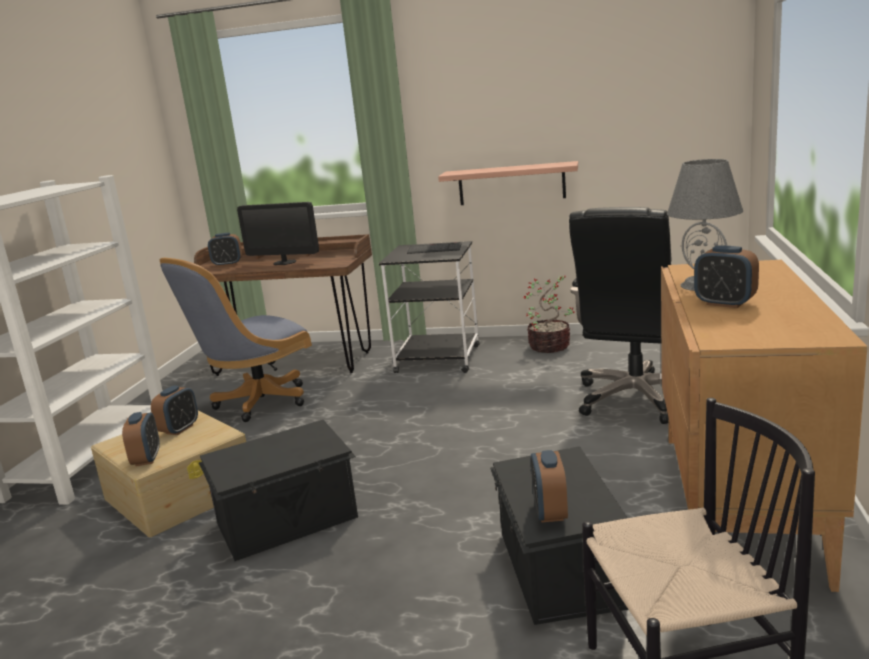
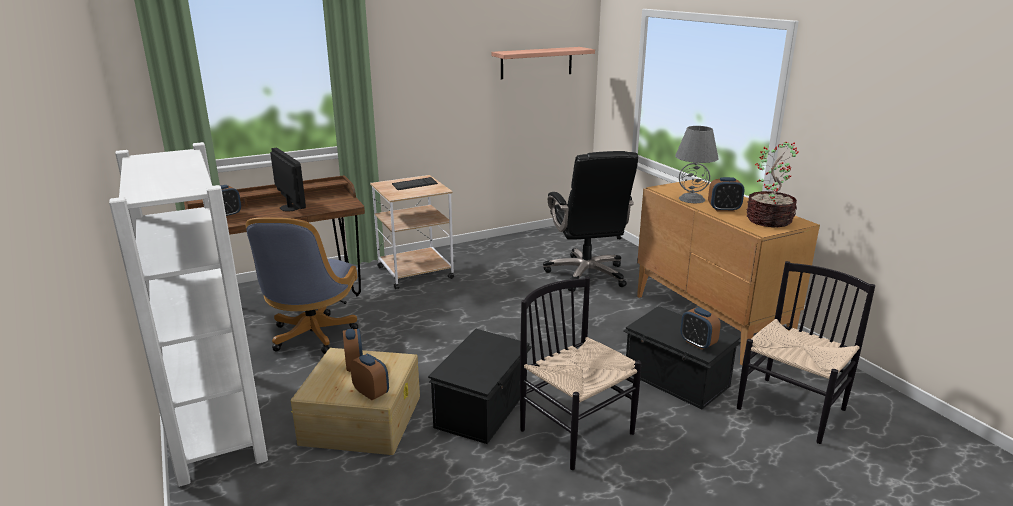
camera: 40 degrees left, 5 degrees up
(284, 262) = (289, 208): monitor -> monitor turned 105 degrees counterclockwise
(337, 582) = (573, 429): none -> black chair
(439, 359) = (416, 272): black cart -> beige cart
(511, 184) = (449, 128): shelf -> shelf (536, 62)
(550, 346) = (485, 249): potted plant -> potted plant (769, 220)

